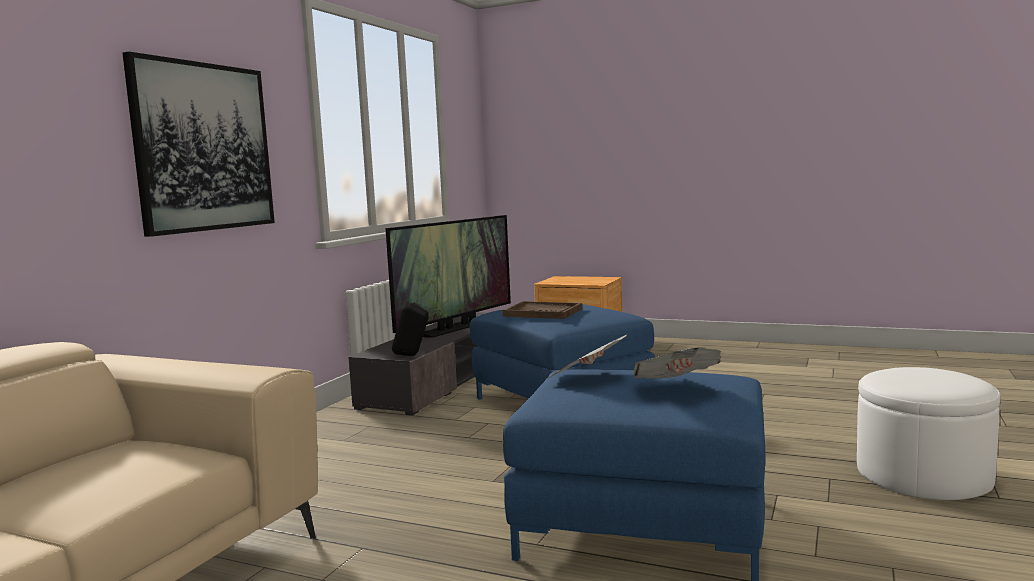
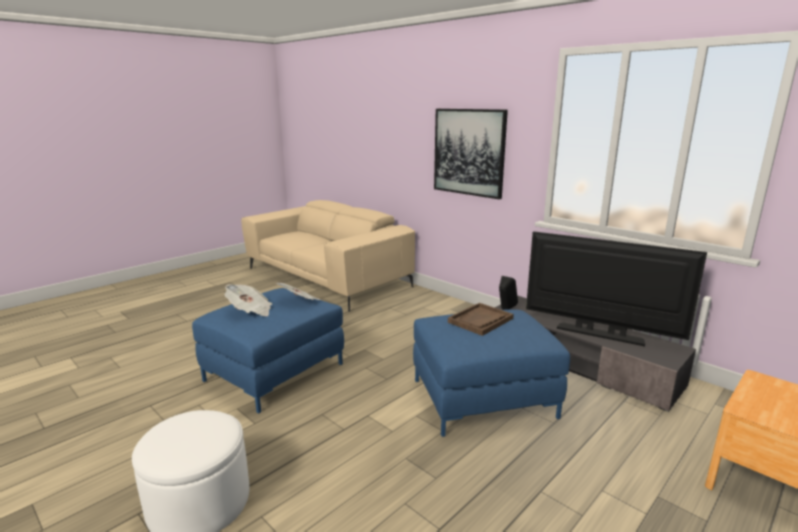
camera: 110 degrees right, 10 degrees up
(455, 328) = (600, 334): television -> television turned 150 degrees clockwise

